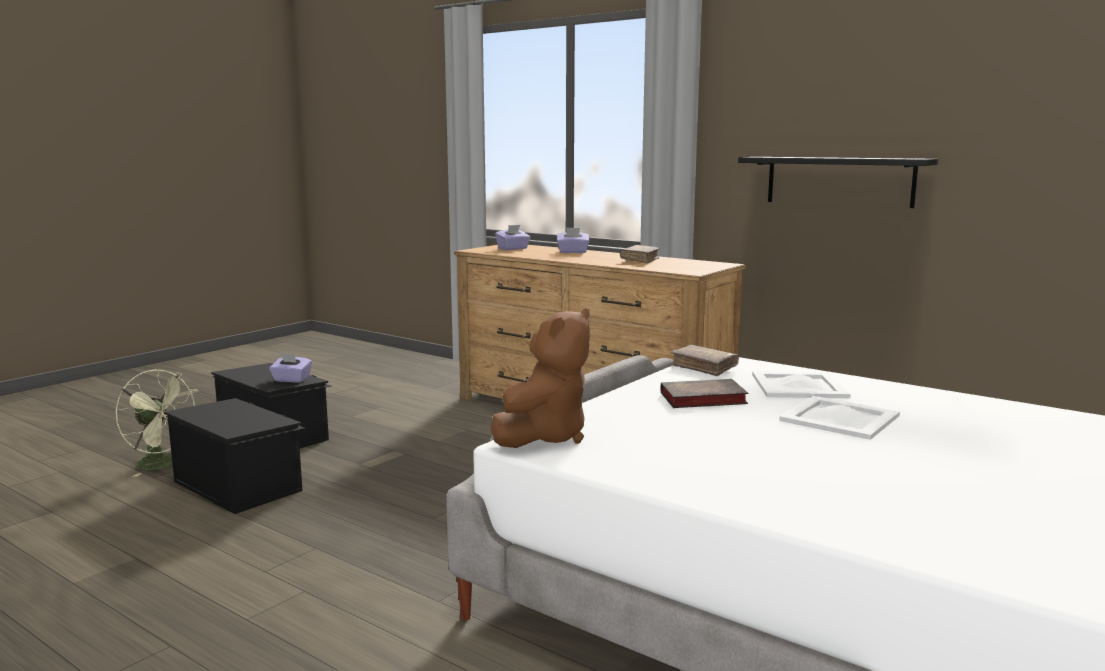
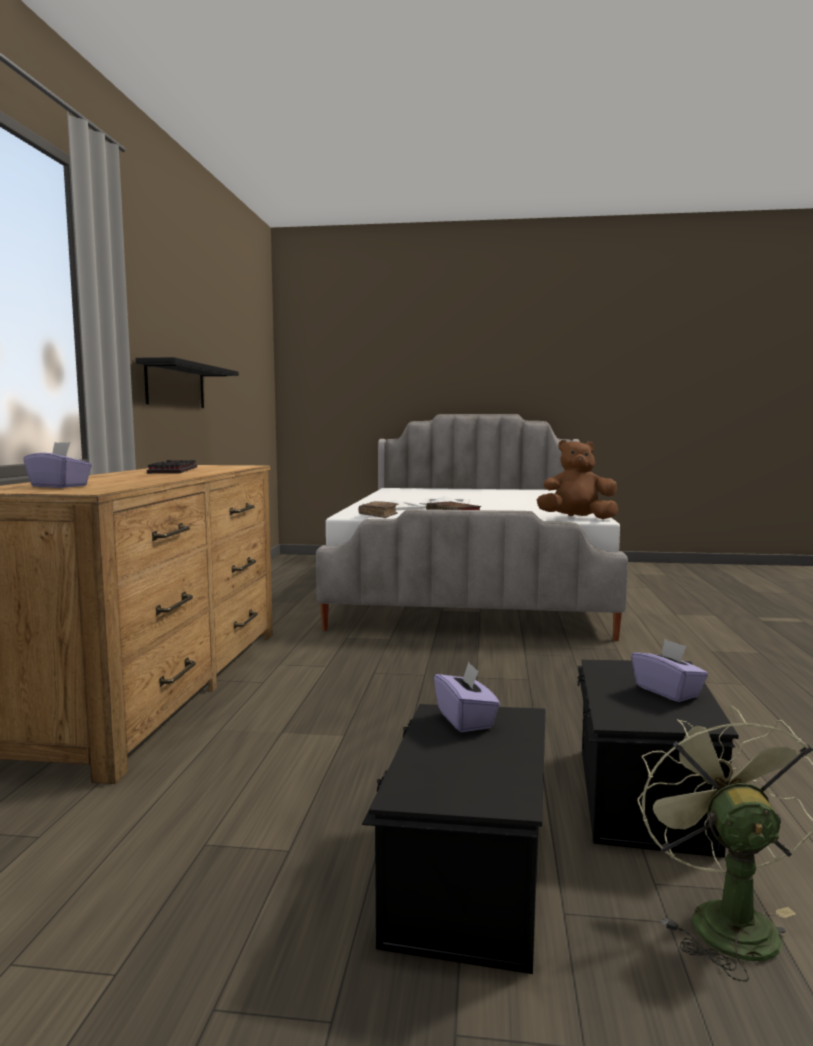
camera: 120 degrees left, 5 degrees down
(572, 252) = (99, 478): purple tissue box -> purple tissue box (668, 691)
(640, 260) = (172, 470): brown book -> keyboard

